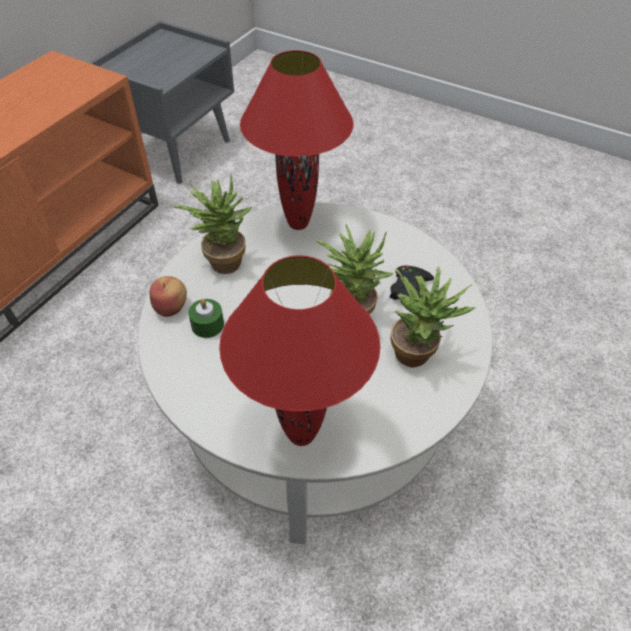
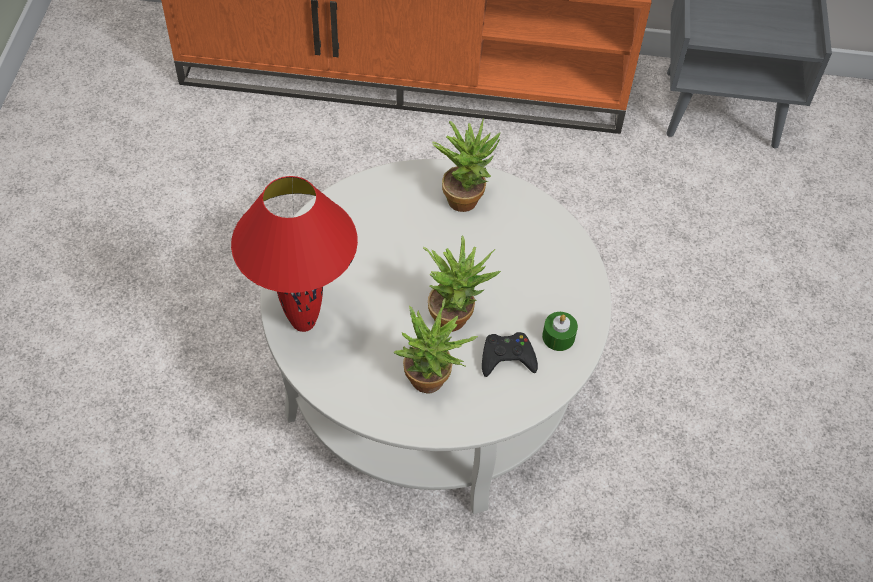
camera: 65 degrees right, 5 degrees up
(171, 307) = (390, 184): apple -> none
(207, 325) = (383, 217): green candle -> green candle (558, 337)
(299, 224) = (548, 237): red table lamp -> none

